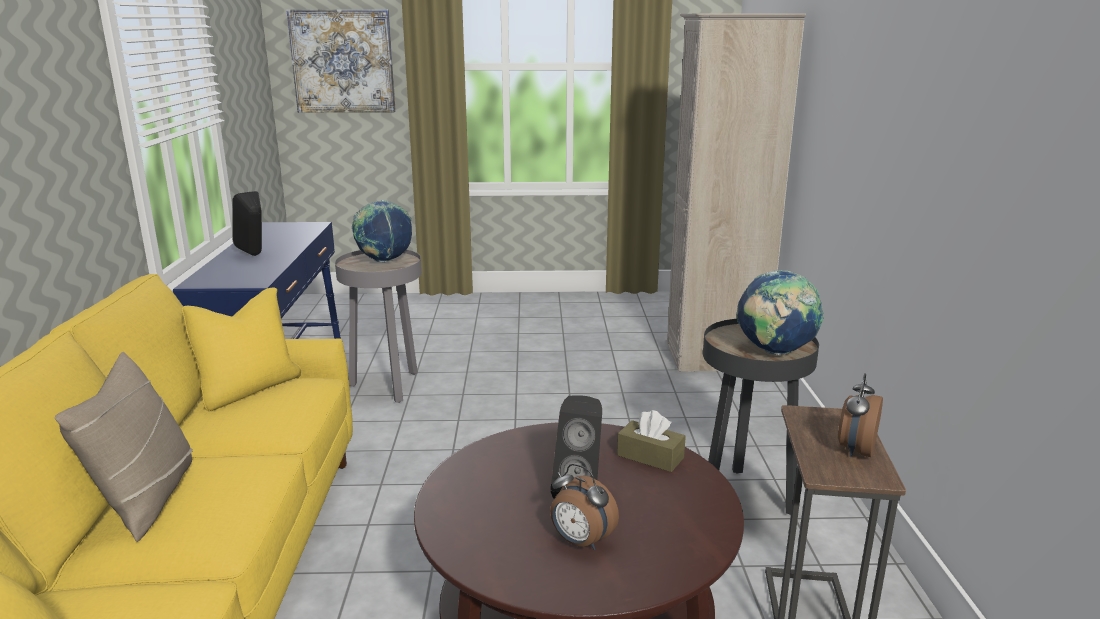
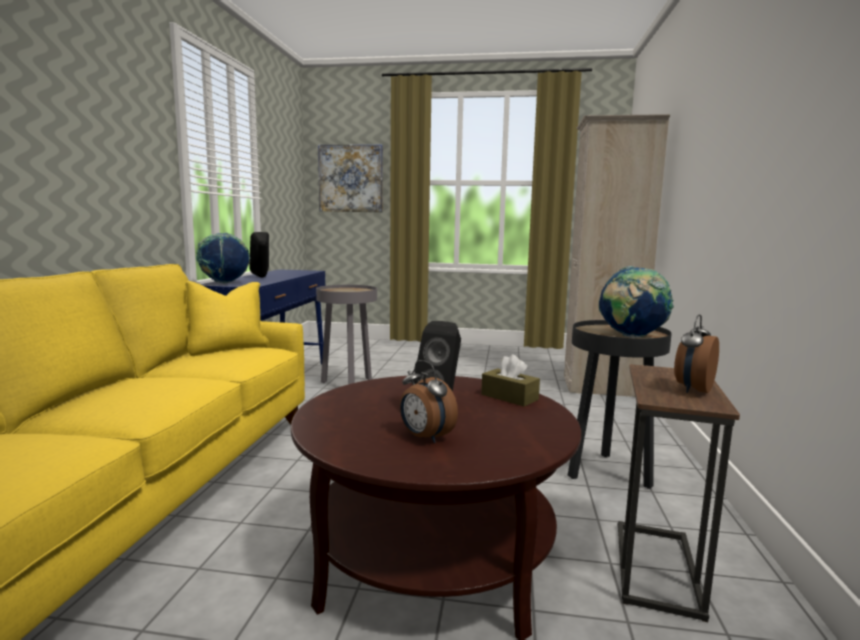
camera: 10 degrees right, 10 degrees down
(147, 498) = (111, 390): beige pillow -> none
(384, 261) = (351, 290): globe -> globe (224, 283)

